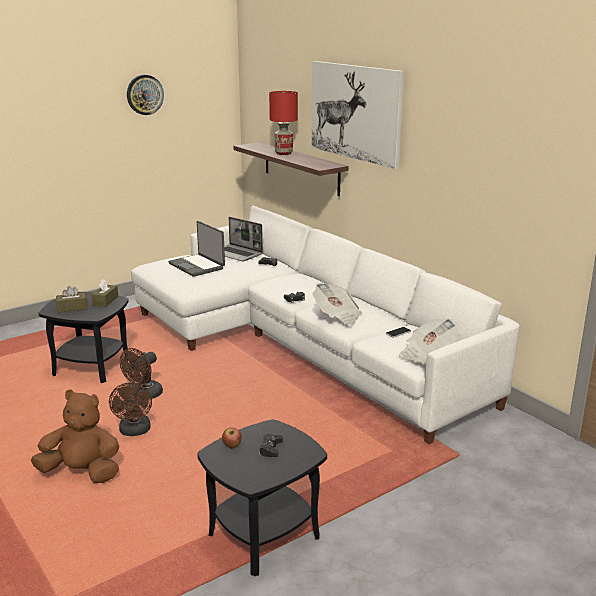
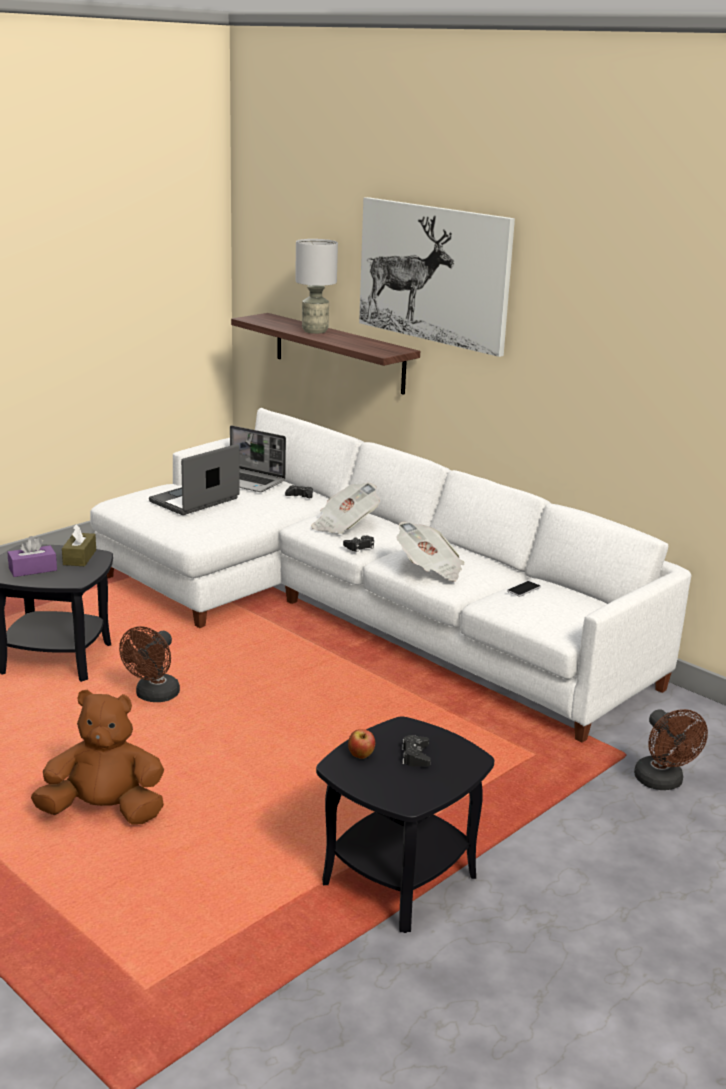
camera: 10 degrees left, 0 degrees up
(72, 308) = (33, 569): brown tissue box -> purple tissue box
(135, 432) = (160, 749): brown fan -> brown fan (662, 783)
(144, 94) = (100, 241): wall clock -> none
(197, 266) = (195, 501): laptop -> laptop turned 90 degrees clockwise
(284, 153) = (315, 331): red table lamp -> grey table lamp
(427, 355) = (574, 618): newspaper -> newspaper (344, 525)

